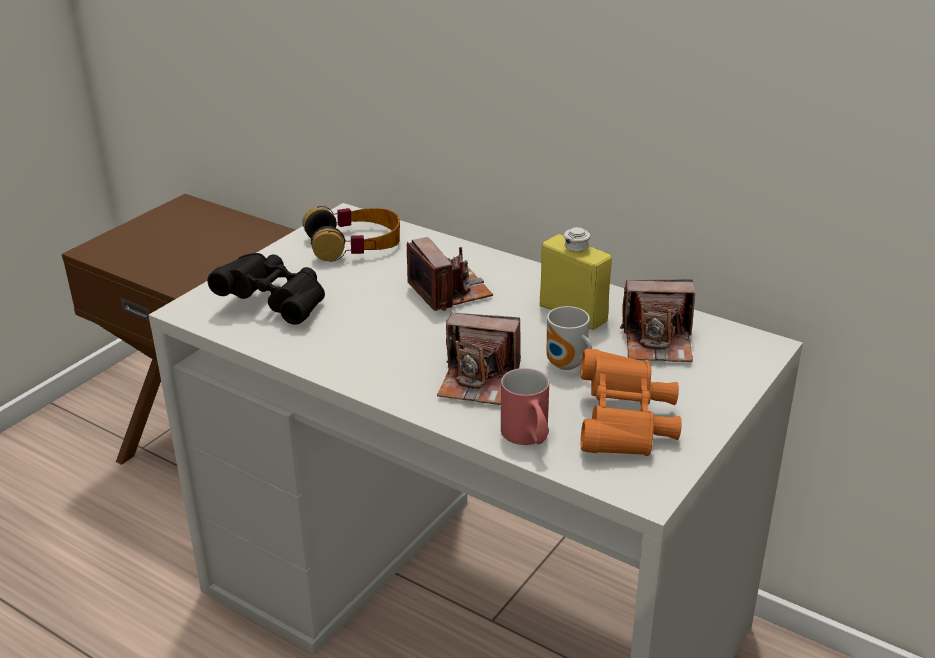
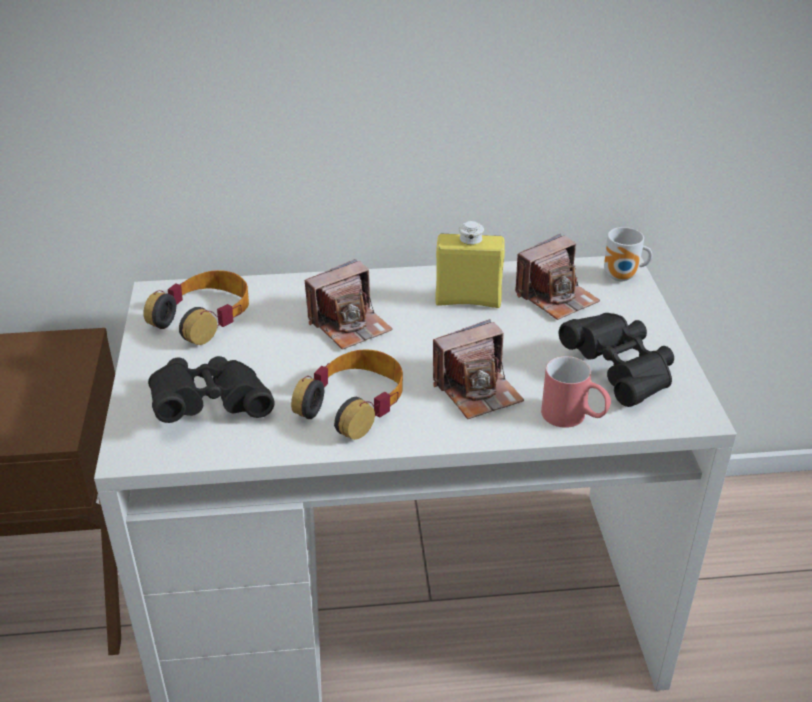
camera: 40 degrees left, 5 degrees up
(372, 346) = (353, 403): none -> headphones
(450, 292) = (350, 325): camera -> camera turned 120 degrees clockwise
(567, 366) = (521, 346): mug -> mug (622, 277)
(625, 425) = (620, 372): orange binoculars -> black binoculars

